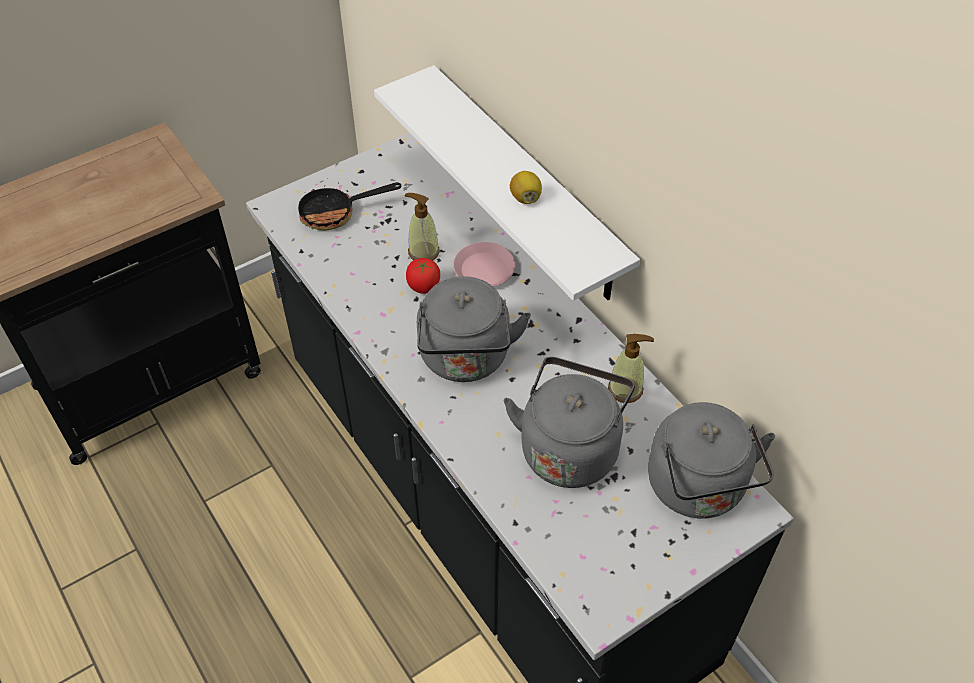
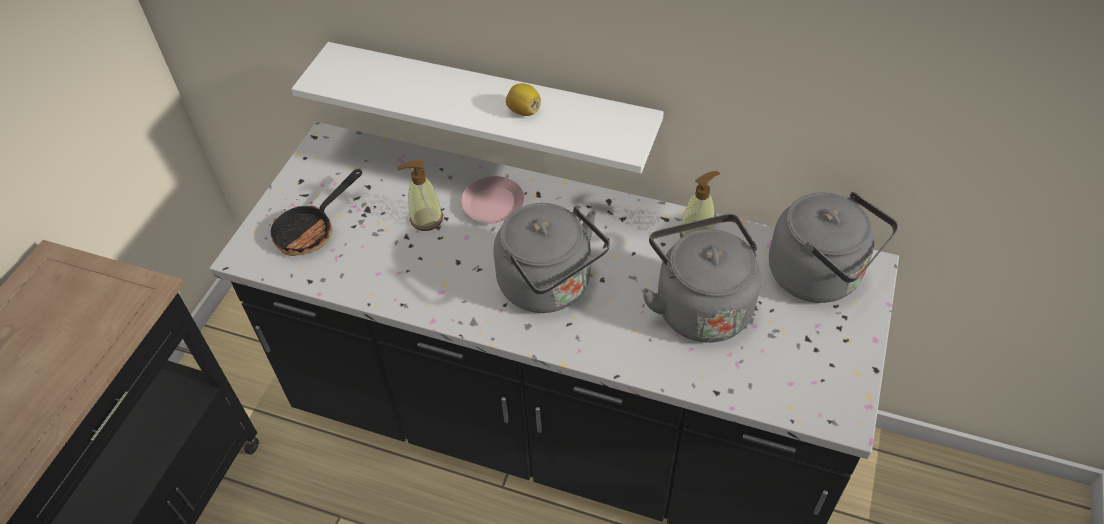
camera: 35 degrees left, 0 degrees up
(423, 287) = (455, 248): tomato -> none

